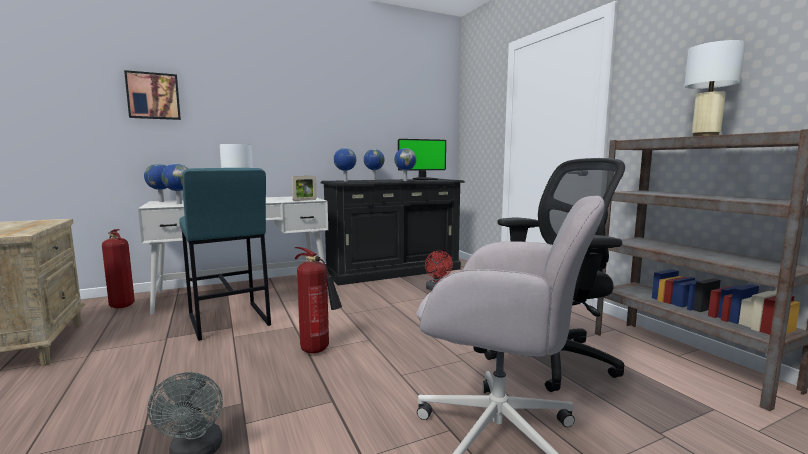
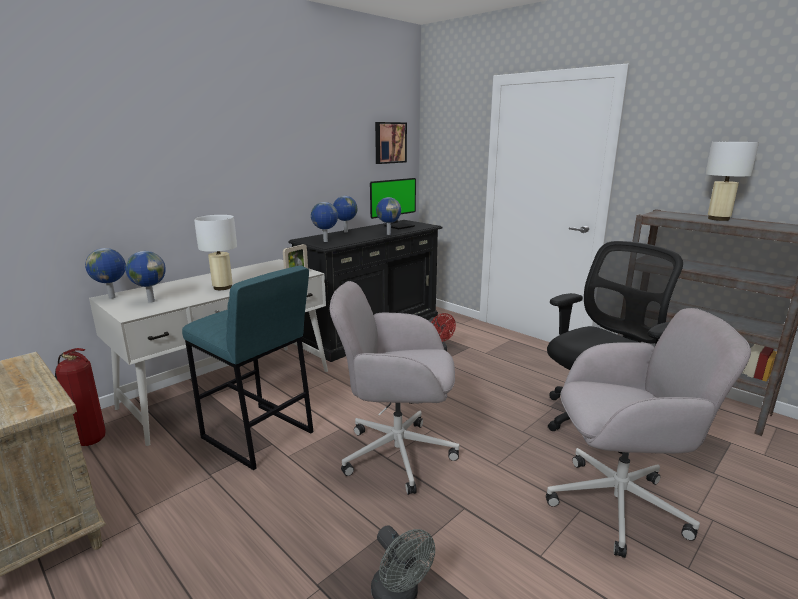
camera: 20 degrees left, 10 degrees up
(153, 96) = (75, 152): picture -> picture (389, 142)
(318, 351) = (396, 454): fire extinguisher -> grey office chair

